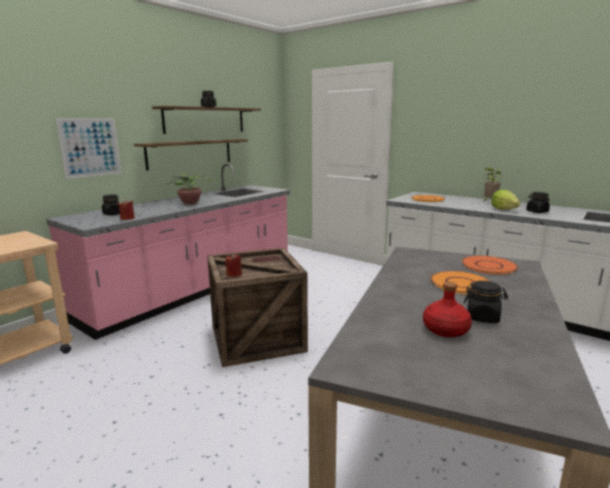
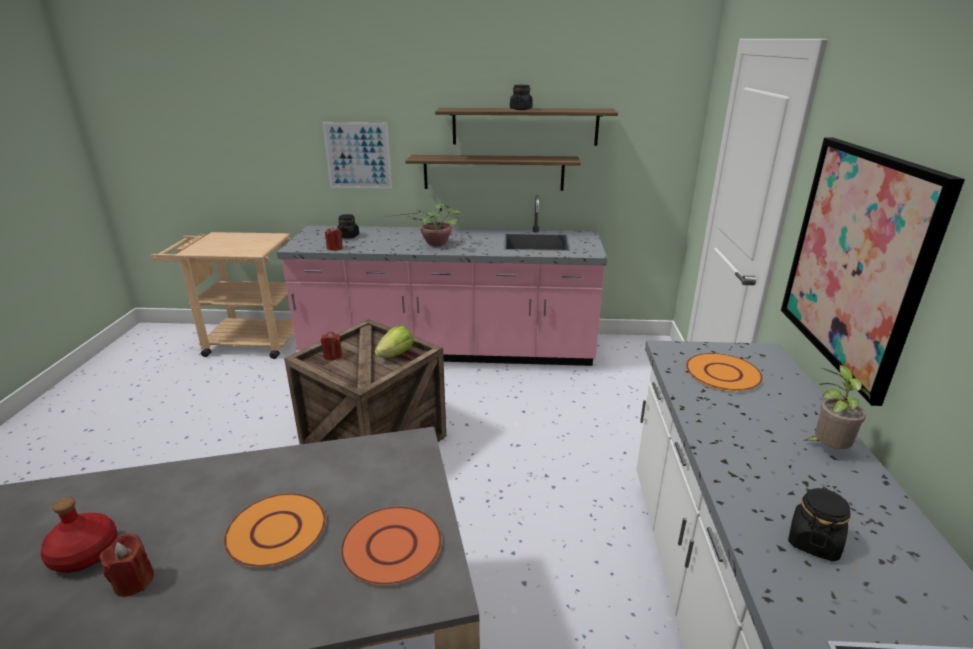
camera: 55 degrees right, 10 degrees up
(453, 138) = (855, 260): none -> picture
(483, 317) = (134, 581): black jar -> red candle
(504, 209) = (763, 484): lettuce -> lettuce (396, 354)

